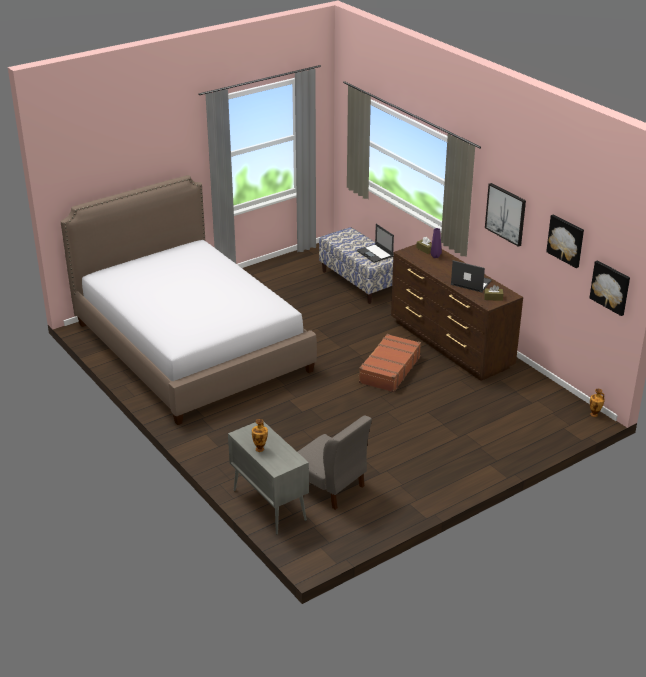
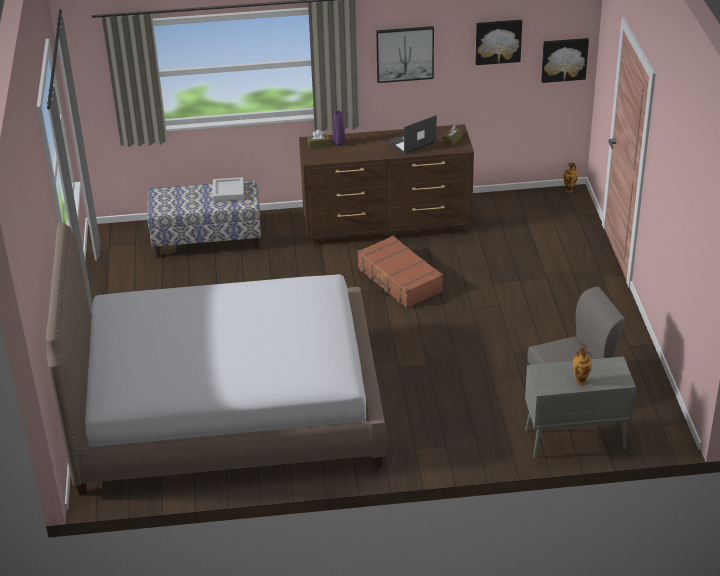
camera: 60 degrees left, 5 degrees up
(375, 254) = (228, 192): laptop -> grey tray

